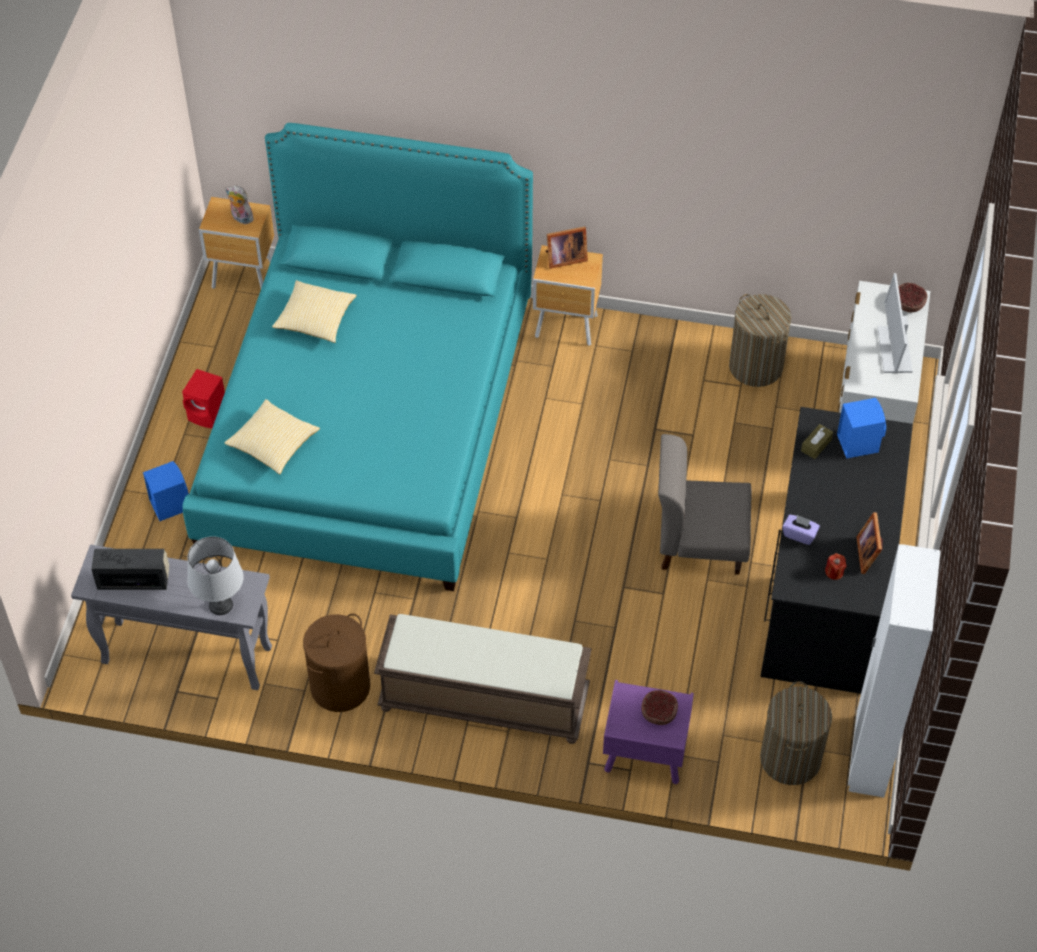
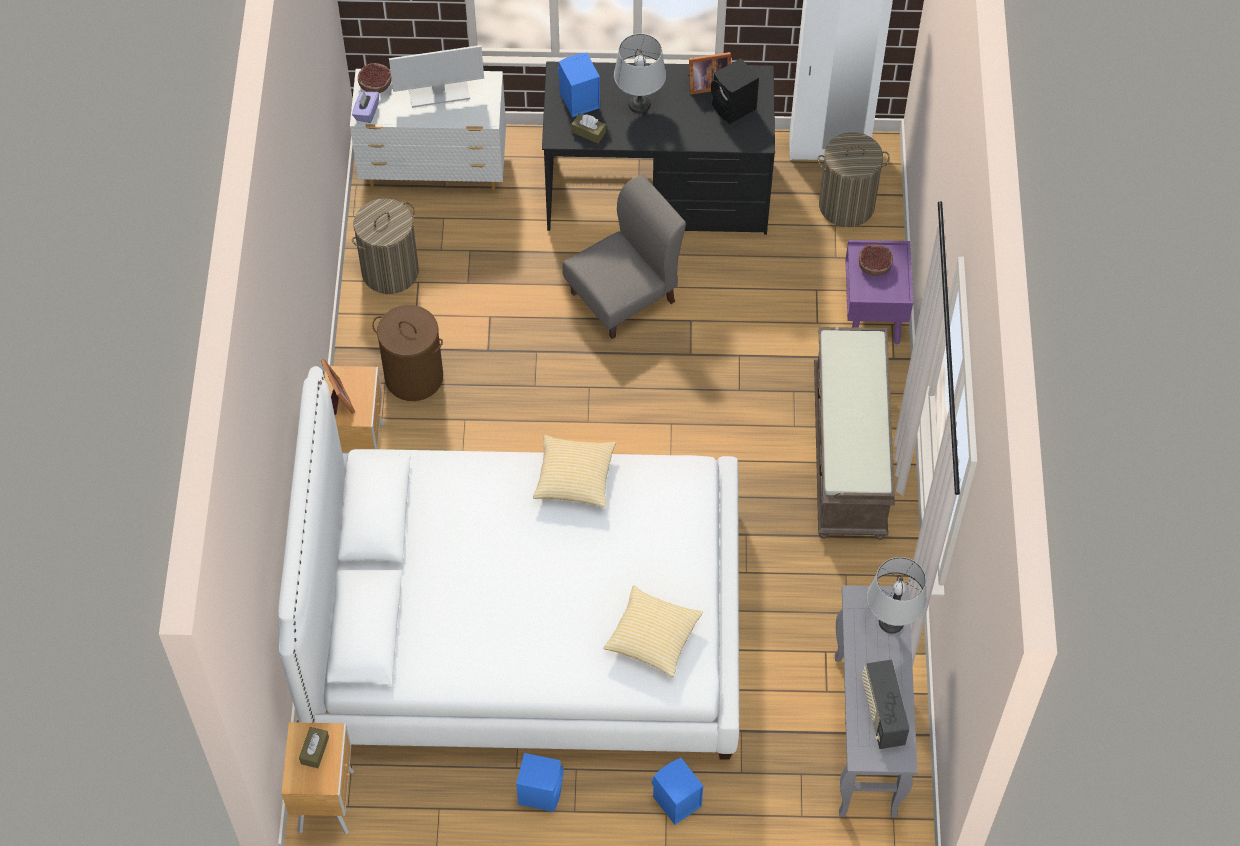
camera: 100 degrees left, 5 degrees up
(208, 414) = (541, 791): red speaker -> blue speaker
(240, 218) = (314, 750): plush toy -> brown tissue box
(315, 320) = (464, 633): pillow -> pillow (574, 478)
(340, 686) = (865, 582): brown laundry basket -> brown laundry basket (413, 377)
(367, 422) = (525, 622): turquoise bed -> white bed
(699, 542) = (624, 297): grey chair -> grey chair turned 120 degrees counterclockwise
(799, 534) = (697, 137): purple tissue box -> purple tissue box (366, 112)
(834, 572) = (734, 108): red candle -> black speaker
(848, 491) = (638, 104): none -> grey table lamp

